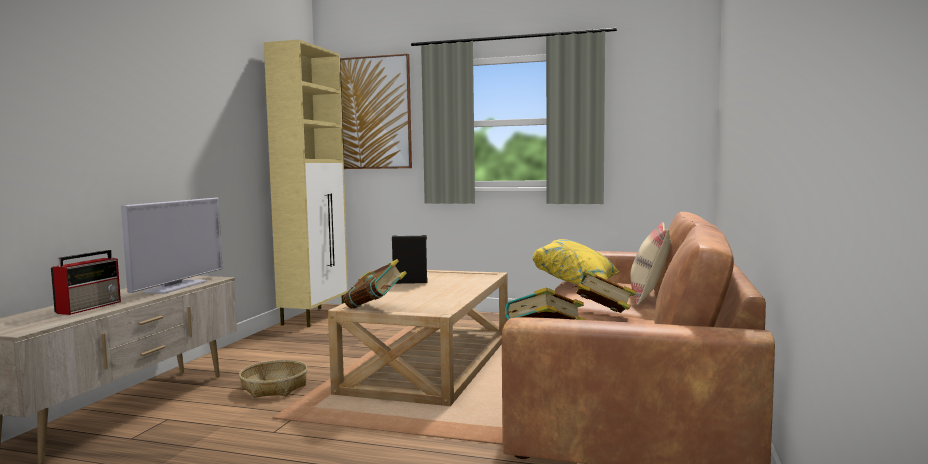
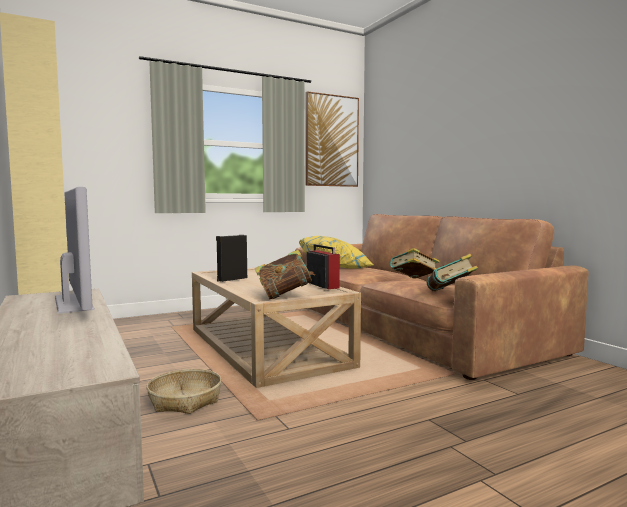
camera: 45 degrees left, 0 degrees up
(90, 307) = (63, 334): radio -> radio (322, 285)
(376, 113) = (91, 120): picture -> picture (331, 141)
(649, 297) = (390, 270): beige pillow -> none

